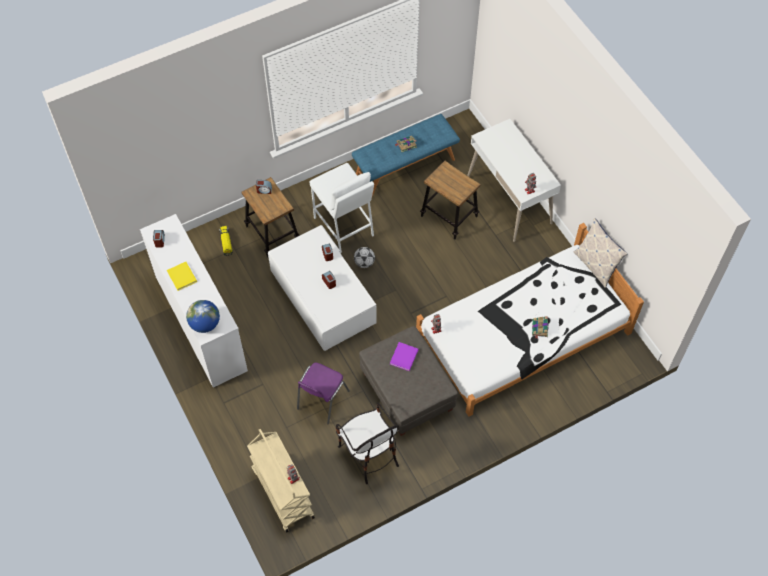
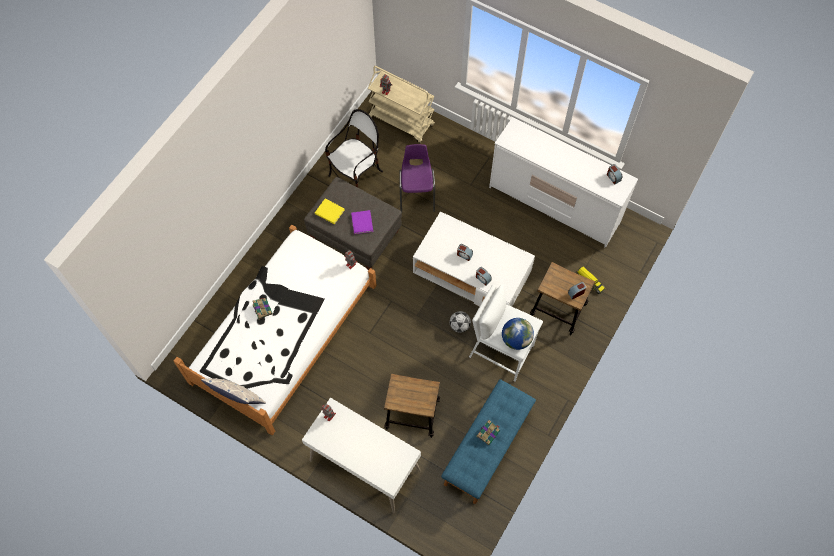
camera: 150 degrees right, 5 degrees up
(182, 277) = (569, 158): yellow book -> yellow book (329, 211)
(205, 324) = (521, 133): globe -> globe (516, 339)
(369, 454) = (356, 176): chair -> chair turned 105 degrees clockwise

